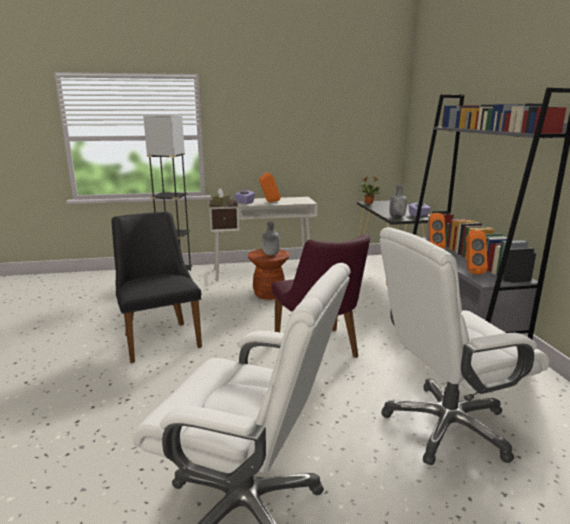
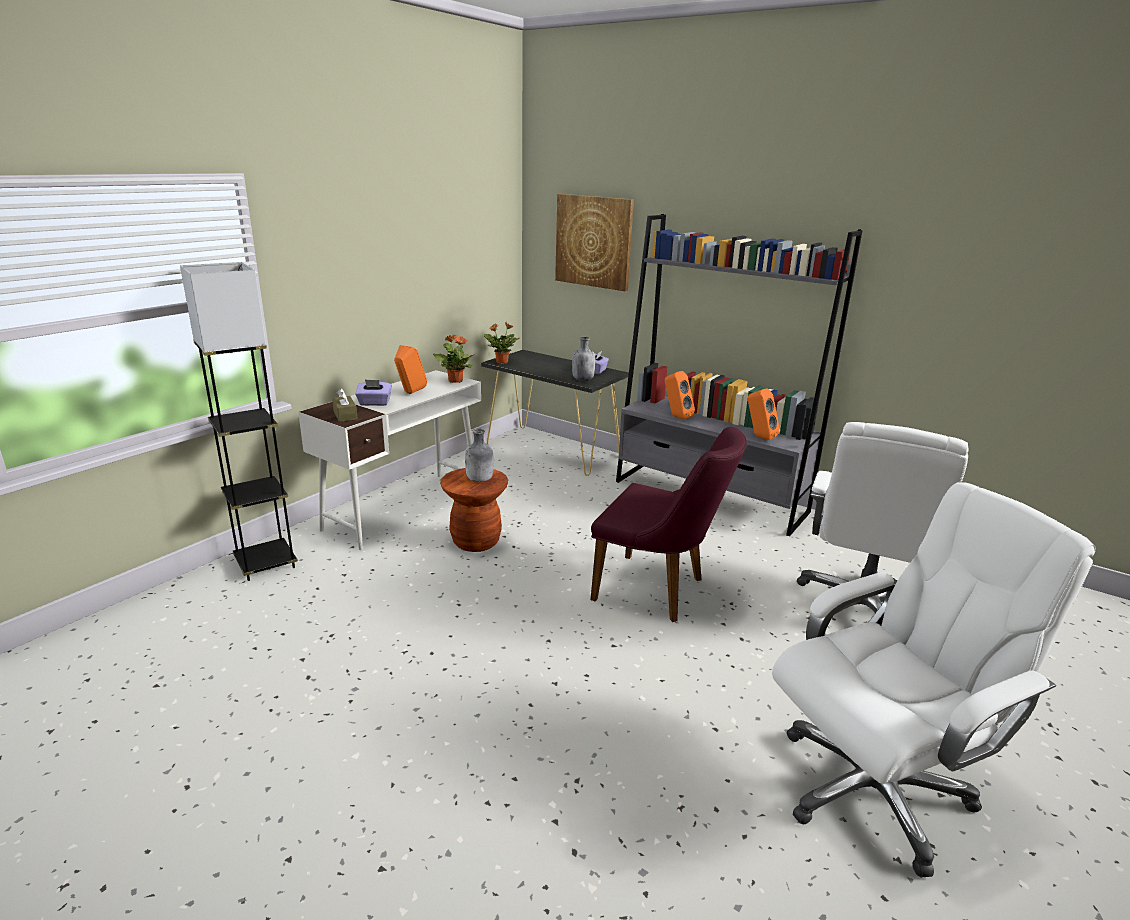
camera: 45 degrees left, 5 degrees up
(159, 337) = (448, 676): black chair -> none
(305, 201) = (455, 381): none -> potted plant
(434, 121) = (594, 241): none -> picture

